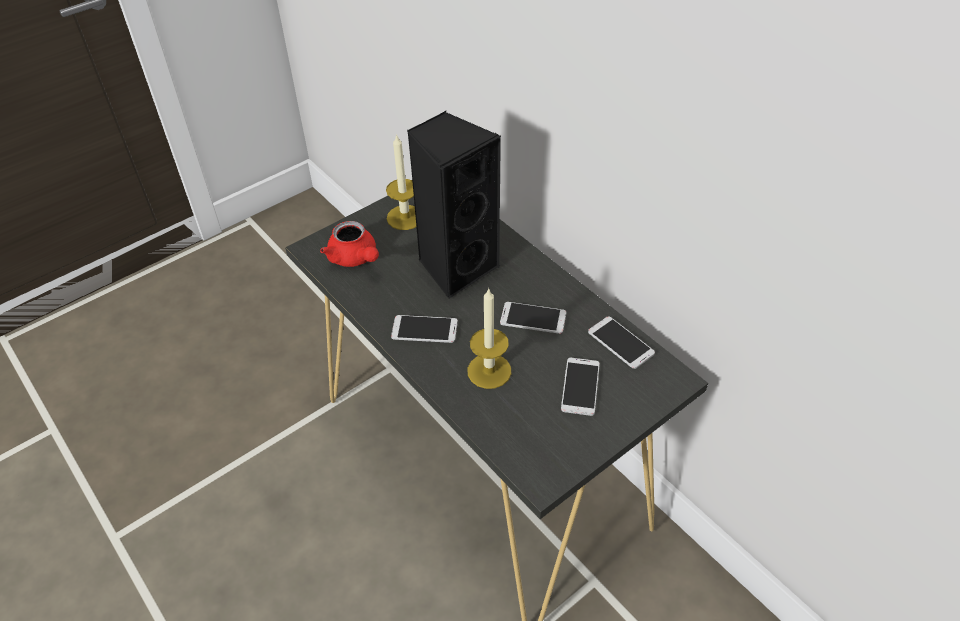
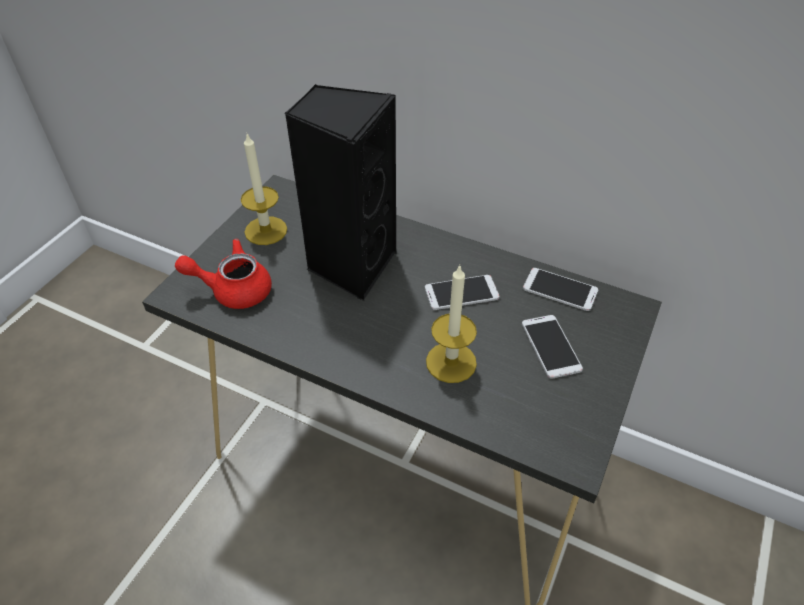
camera: 25 degrees left, 0 degrees up
(355, 258) = (233, 289): red teapot -> red teapot turned 150 degrees clockwise
(424, 329) = (356, 341): phone -> none

